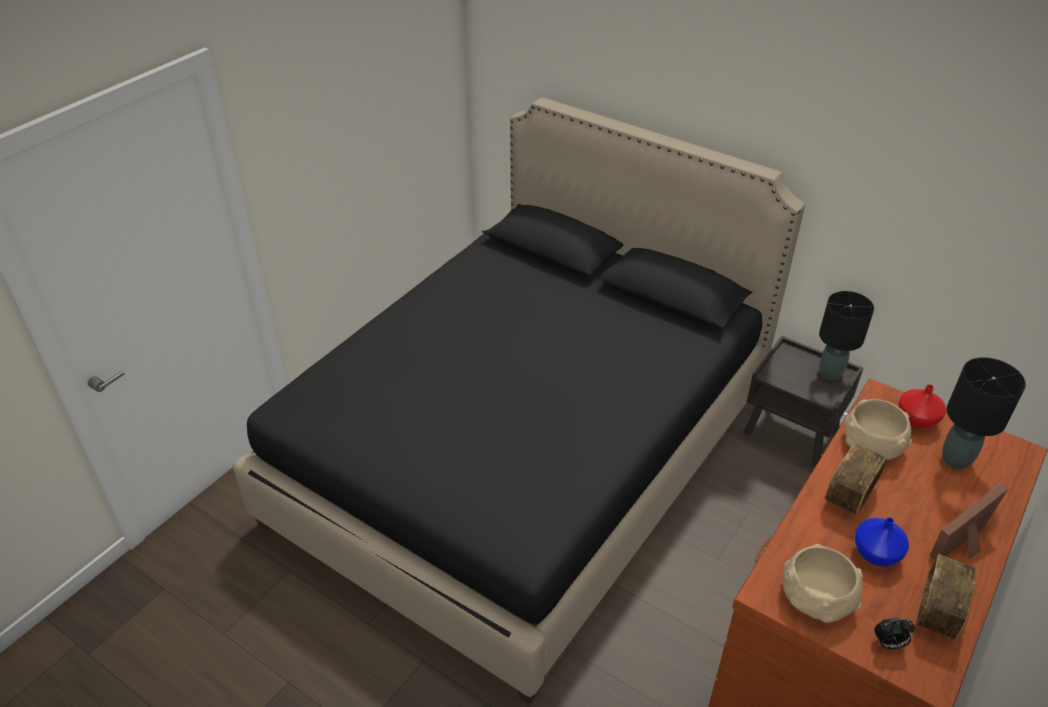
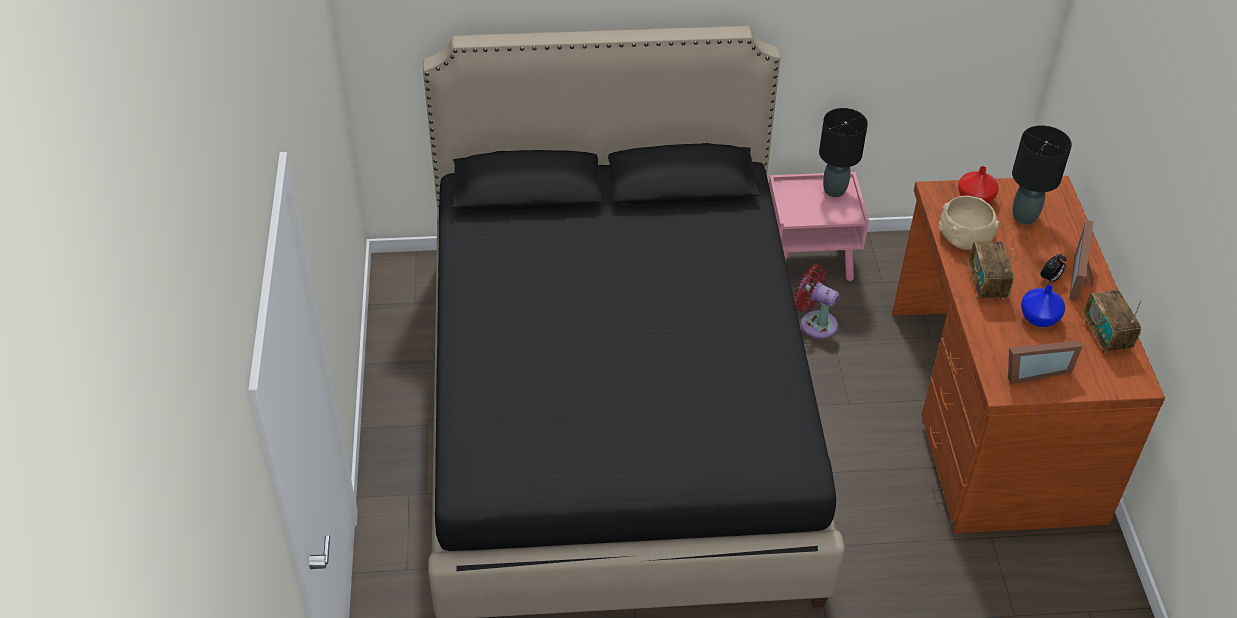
camera: 40 degrees left, 5 degrees up
(750, 480) = (815, 323): none -> red fan
(792, 433) = (809, 262): brown nightstand -> pink nightstand
(817, 596) = (1033, 370): beige bowl -> picture frame
(888, 644) = (1098, 375): alarm clock -> alarm clock (1050, 279)

